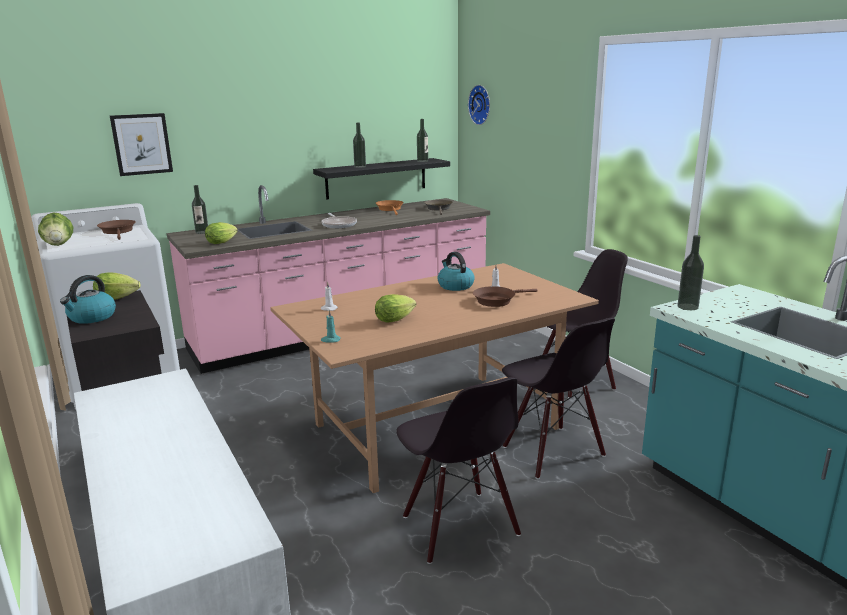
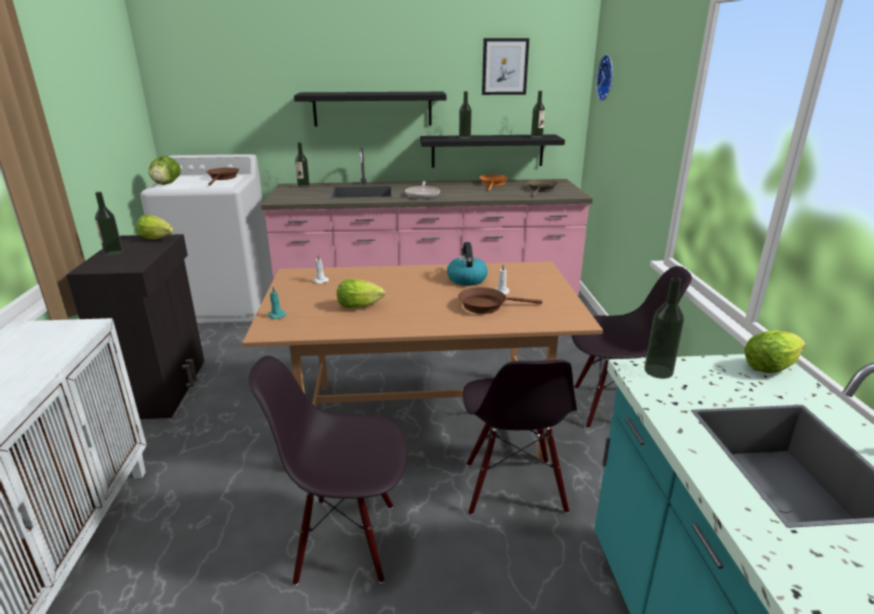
camera: 25 degrees right, 5 degrees up
(91, 317) = (113, 253): kettle -> bottle
(142, 144) = (259, 101): picture -> picture (504, 67)
(223, 242) = (304, 198): lettuce -> lettuce (772, 367)
(264, 145) = (372, 109): none -> black shelf
(459, 526) = (346, 540): black chair -> black chair turned 90 degrees clockwise

